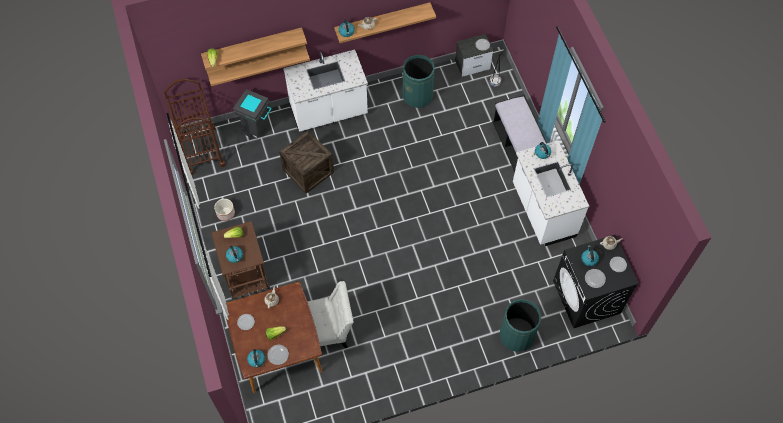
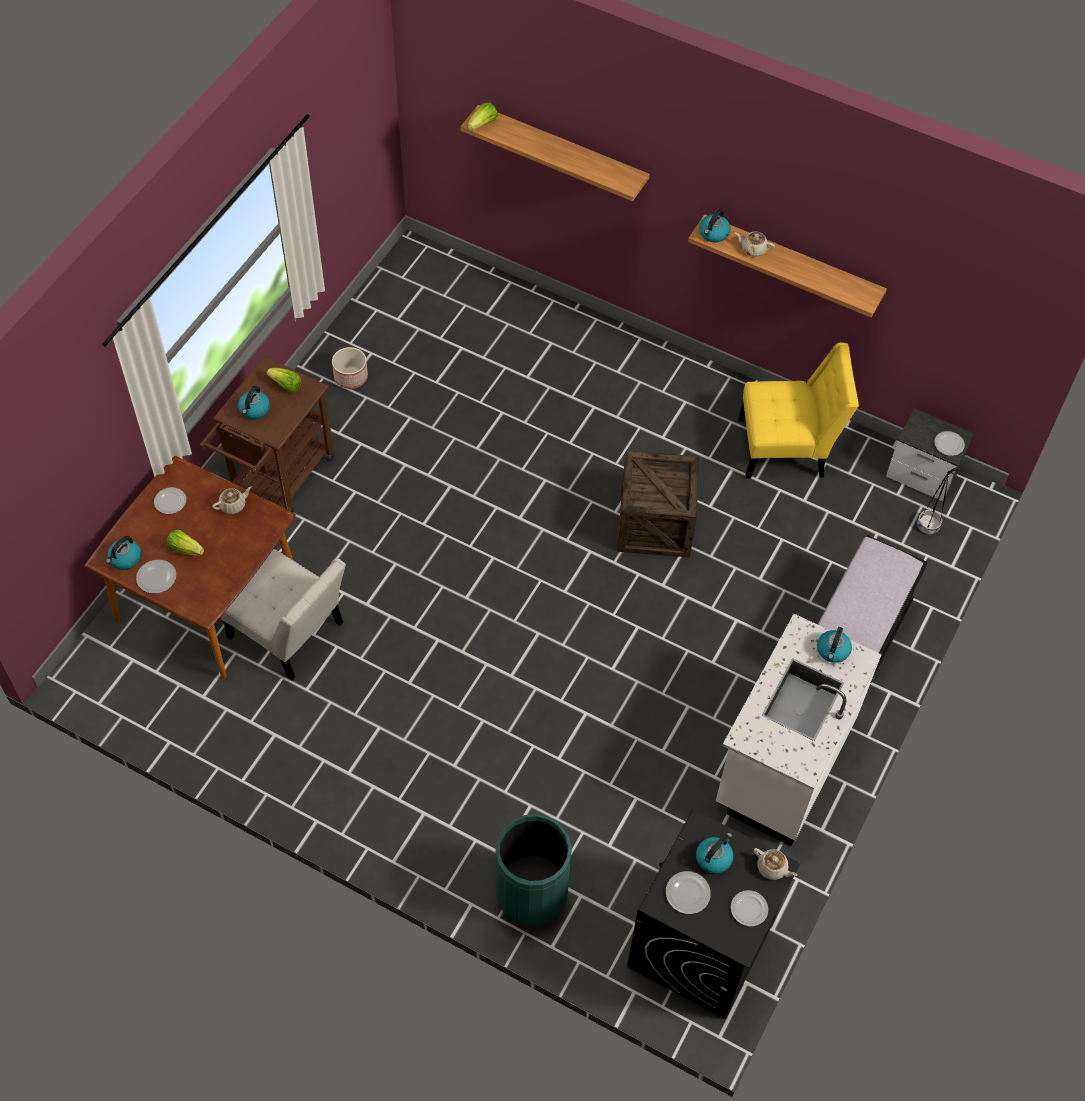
camera: 45 degrees right, 5 degrees down
(201, 150) = (415, 277): brown cart -> none
(256, 62) = (562, 189): shelf -> none
(258, 130) = (514, 312): grey trash can -> none
(308, 171) = (516, 416): crate -> crate (655, 524)
(329, 112) = (635, 366): white counter -> none
(417, 95) = (787, 447): green trash can -> yellow chair

